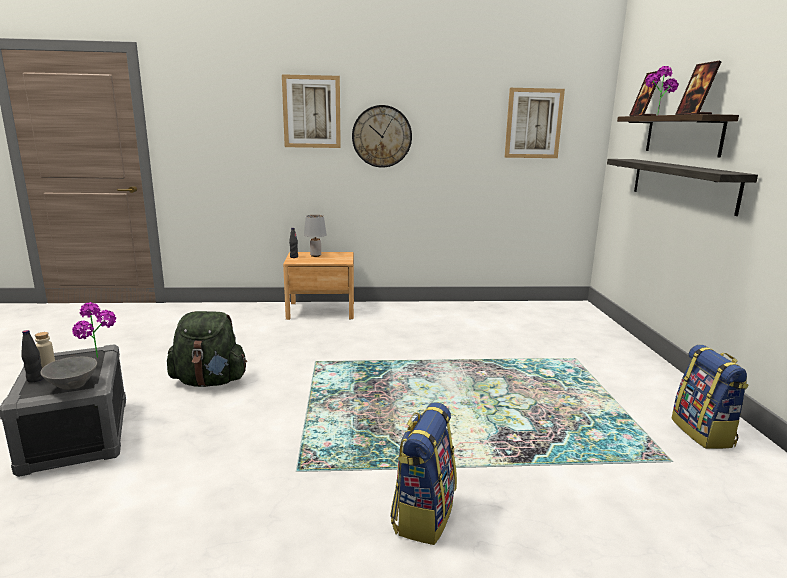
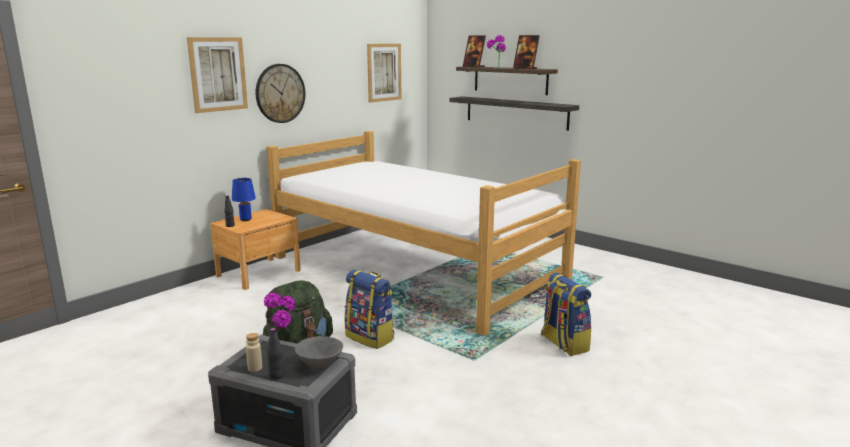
camera: 45 degrees left, 0 degrees up
(315, 255) = (245, 220): grey table lamp -> blue table lamp
(446, 354) = (415, 269): none -> bed
(703, 433) = (593, 260): backpack -> backpack (370, 337)

